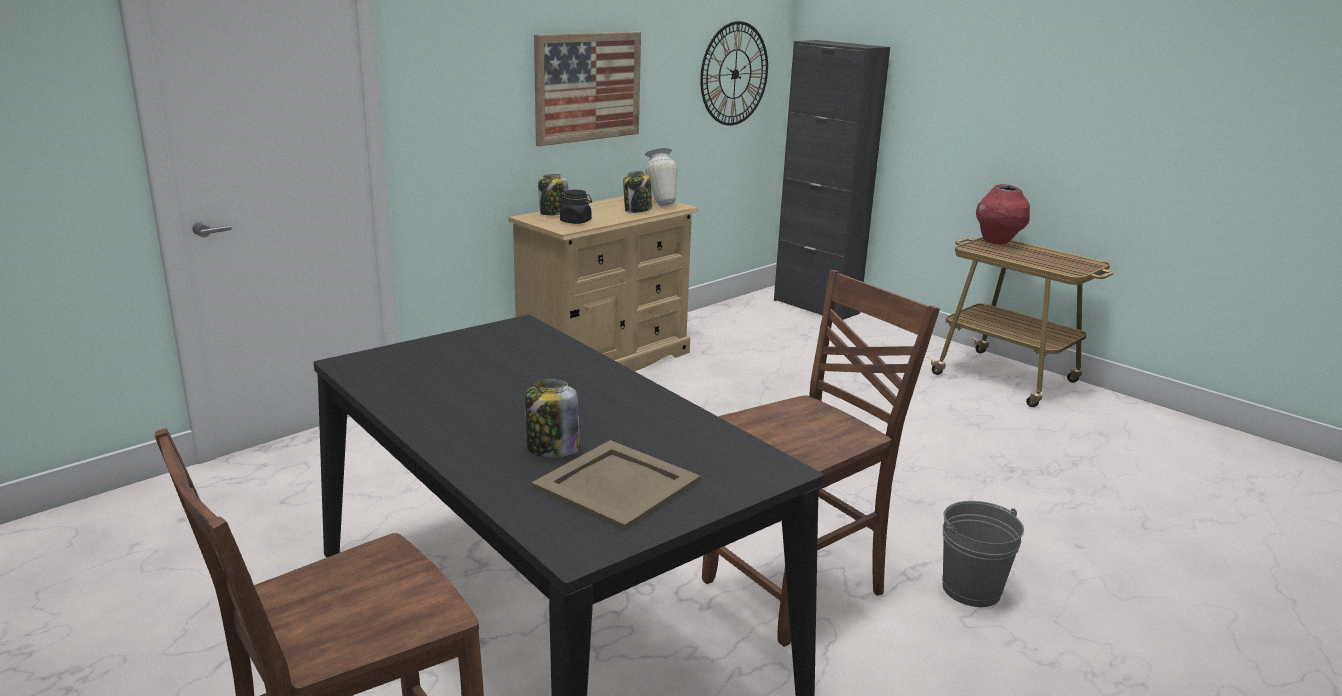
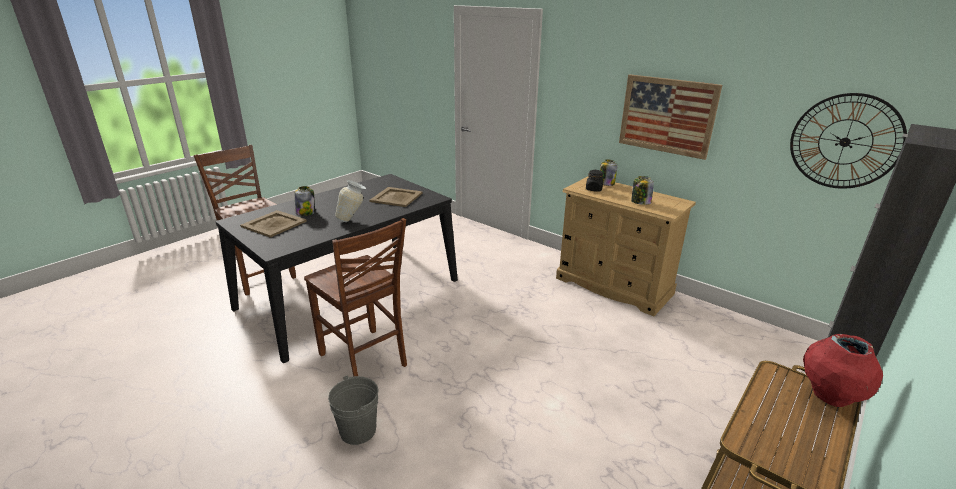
camera: 85 degrees right, 5 degrees up
(497, 357) = (396, 197): none -> beige tray
(661, 203) = (669, 207): vase -> vase (353, 220)

